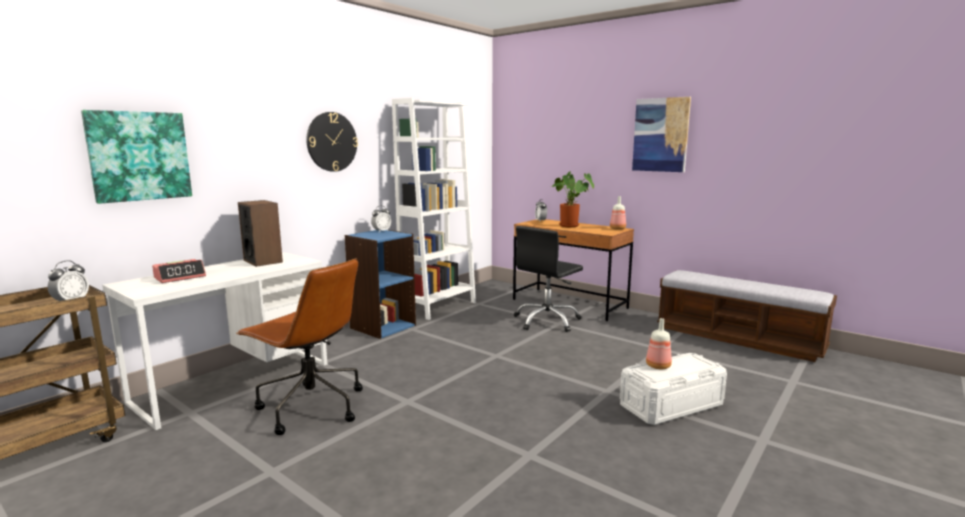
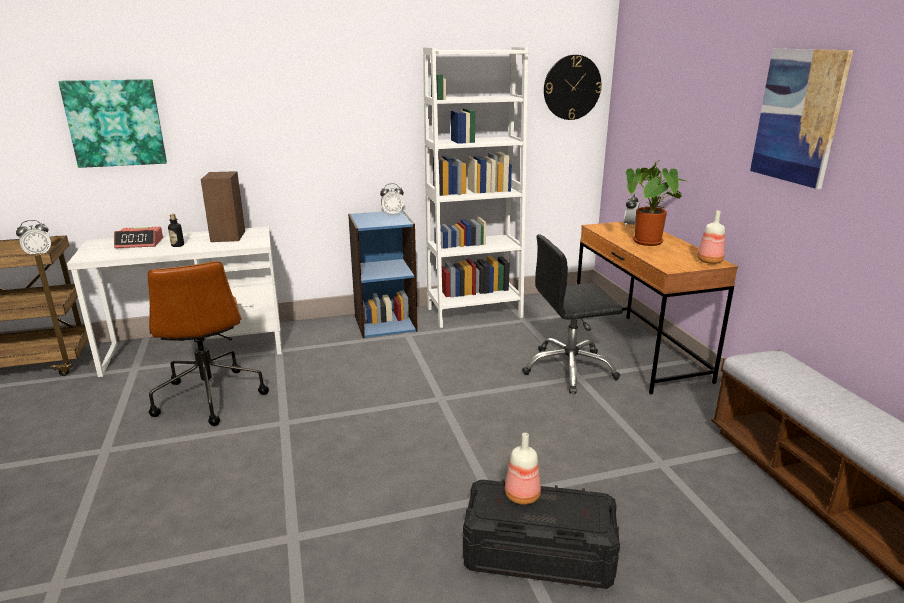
camera: 35 degrees right, 10 degrees up
(228, 272) = (177, 245): none -> bottle
(332, 142) = (335, 104): wall clock -> wall clock (572, 87)
(671, 405) = (538, 555): white storage box -> black storage box

